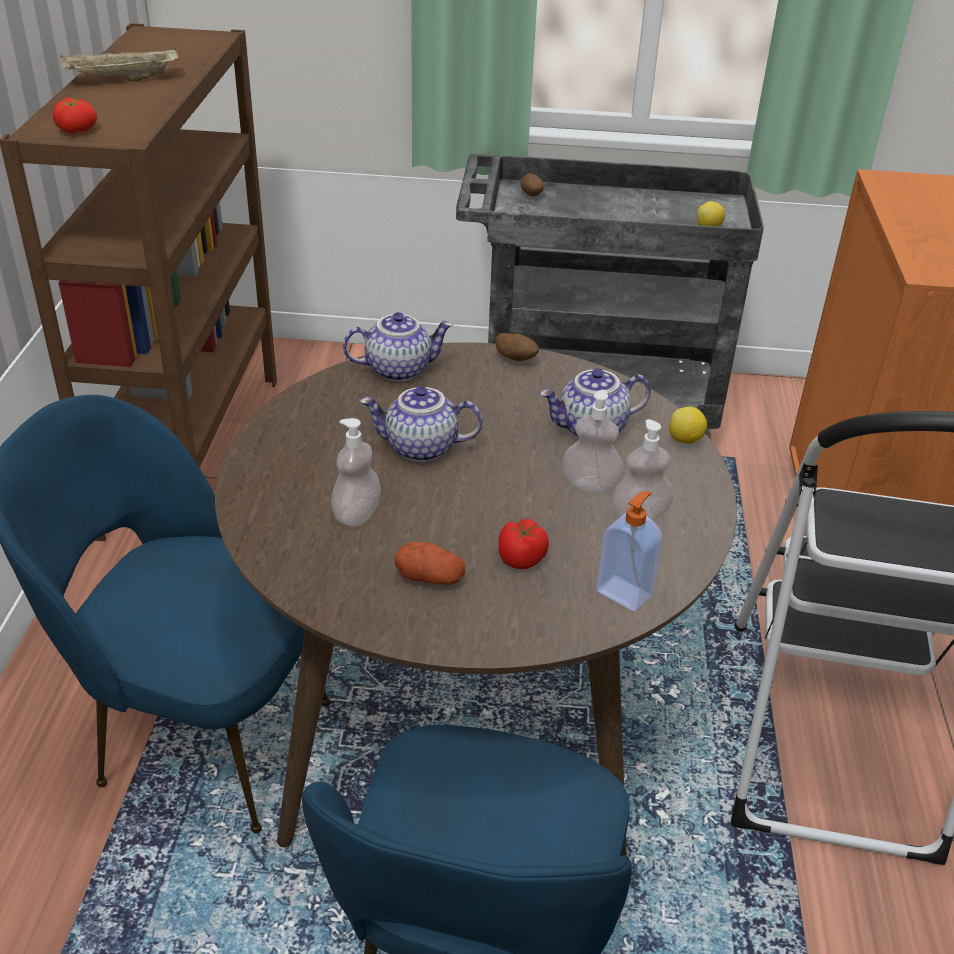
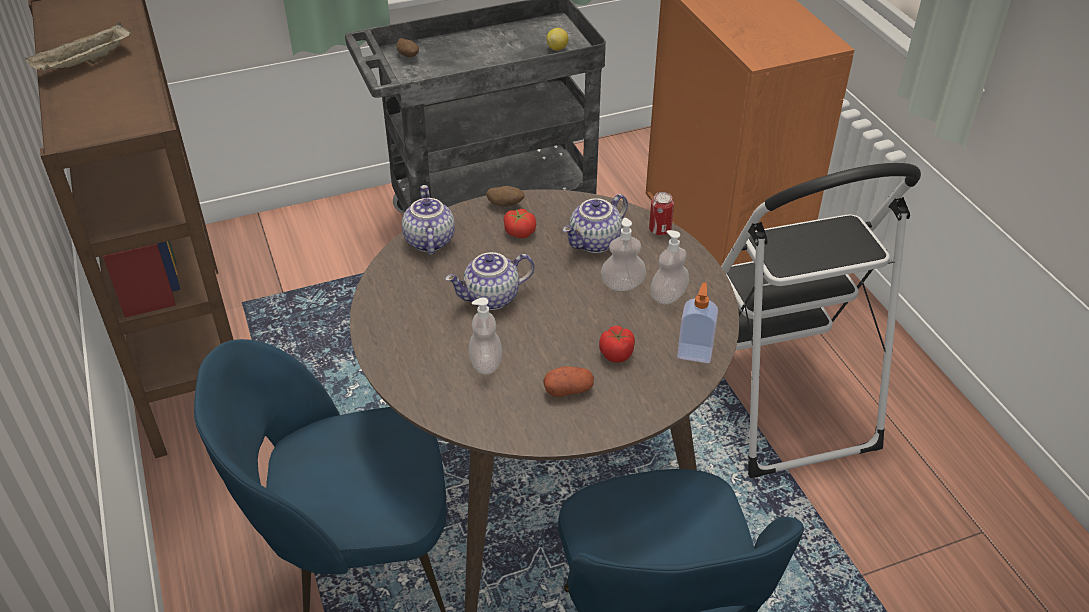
camera: 25 degrees left, 5 degrees up
(77, 129) = (98, 126): tomato -> tomato (520, 231)
(398, 369) = (428, 241): teapot -> teapot turned 60 degrees counterclockwise
(685, 440) = (660, 230): lemon -> can

